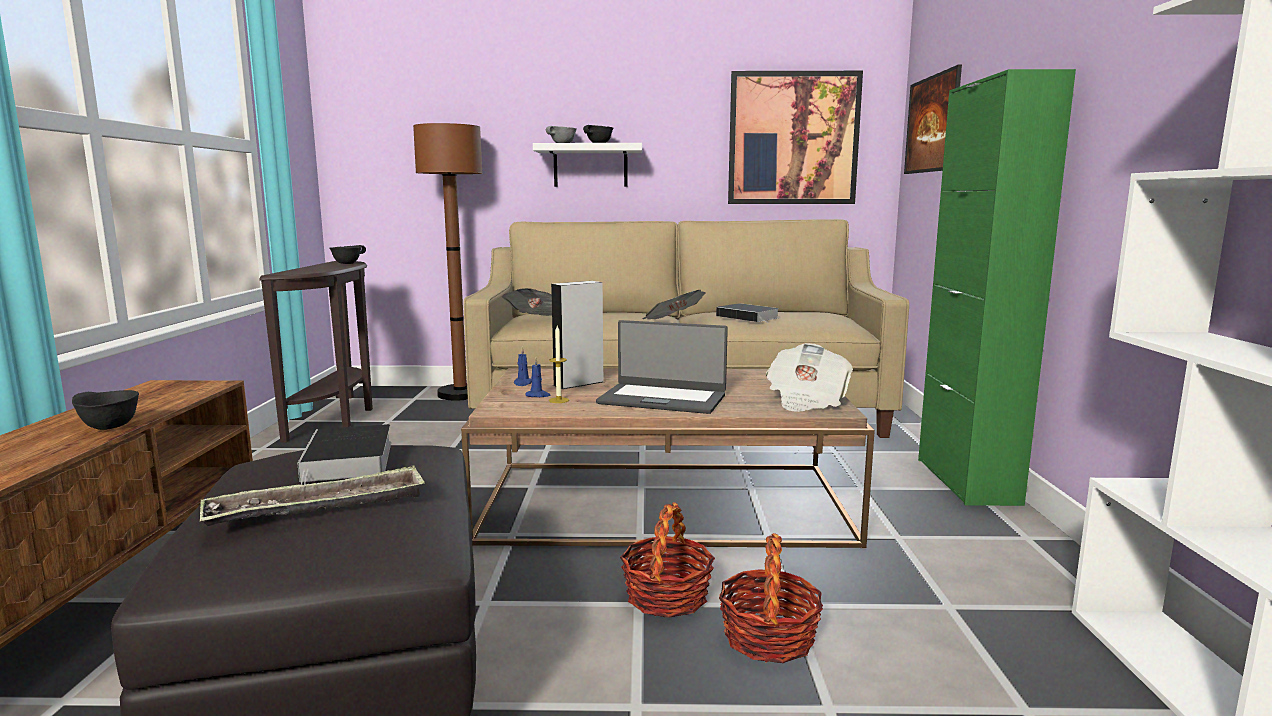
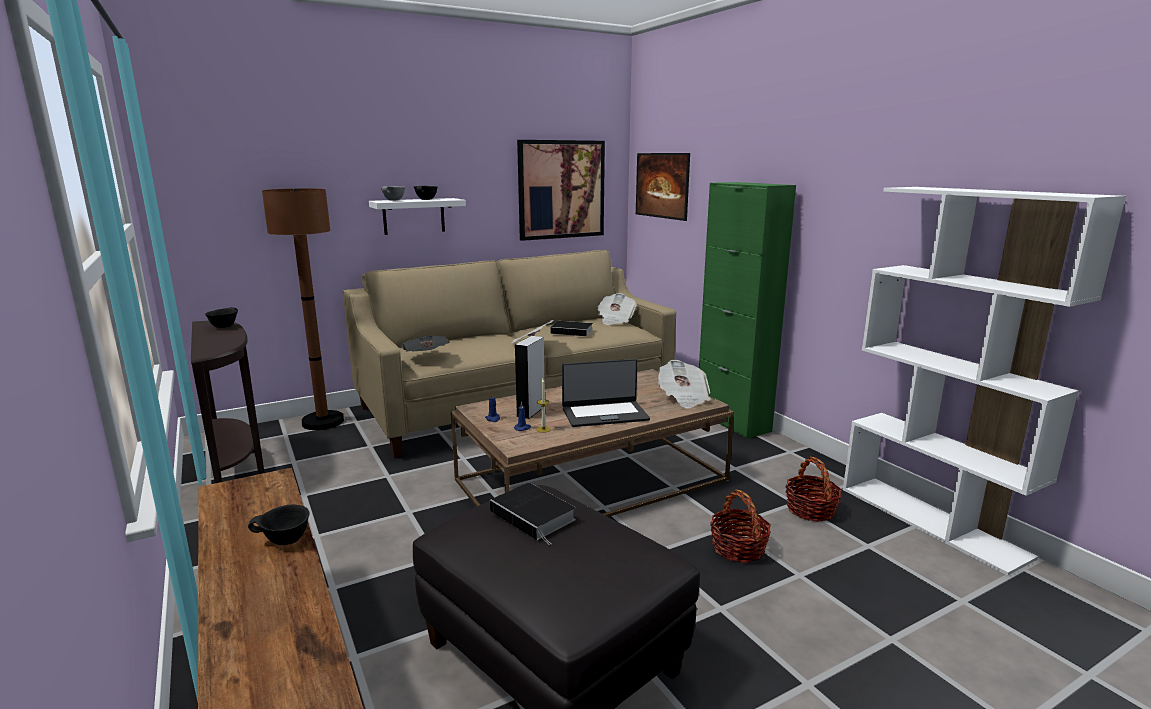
camera: 30 degrees left, 5 degrees up
(319, 507) = (582, 553): tray -> none
(667, 597) = (665, 542): basket -> basket (811, 510)
(830, 314) = (615, 320): none -> newspaper

